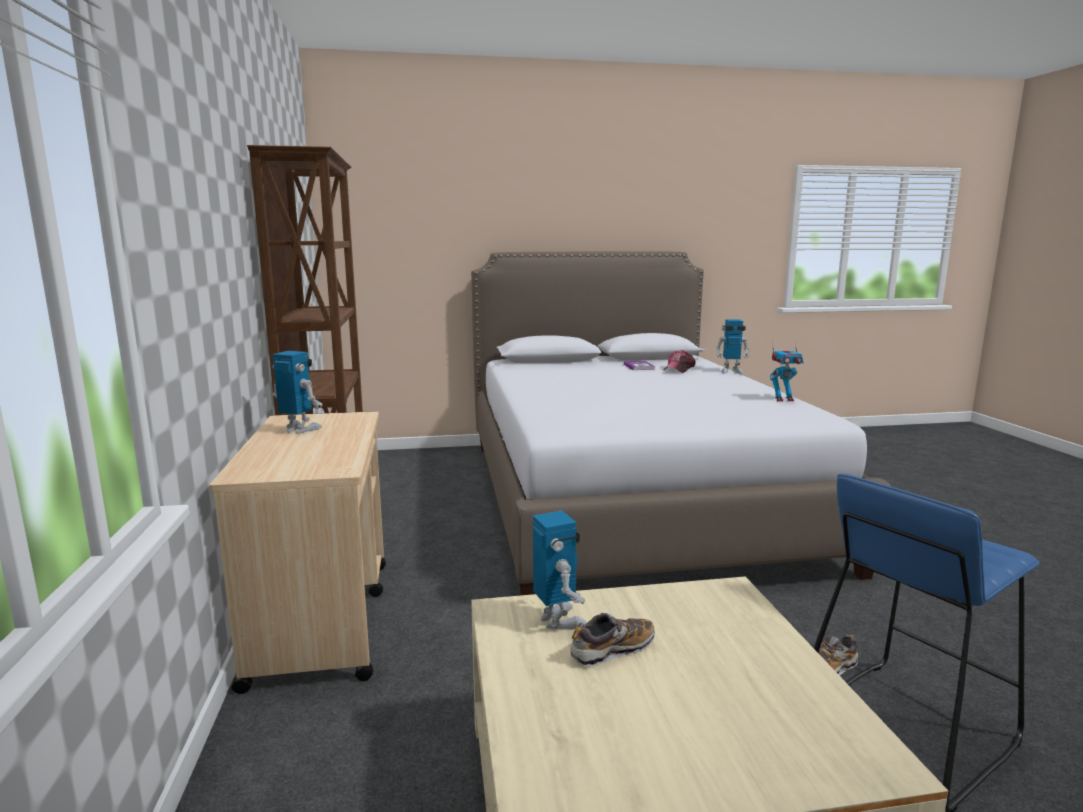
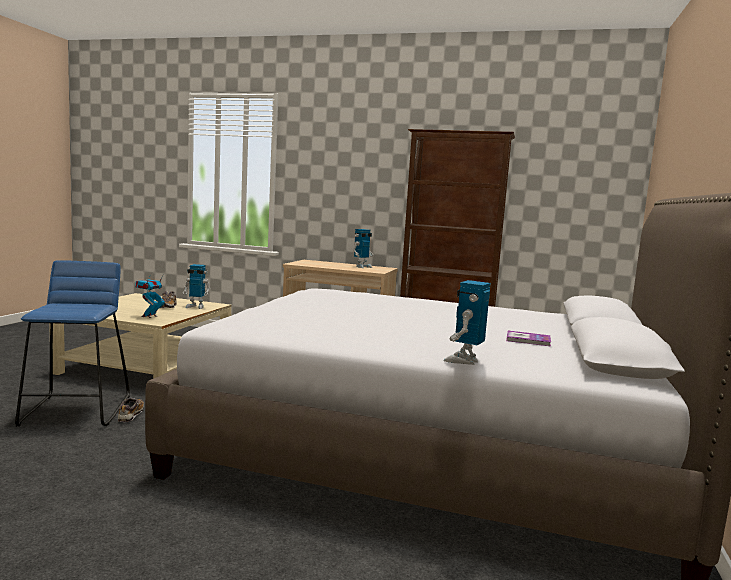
camera: 115 degrees right, 5 degrees down
(679, 369) = (500, 348): cap -> none
(783, 399) = (294, 334): toy robot -> toy robot (149, 316)

